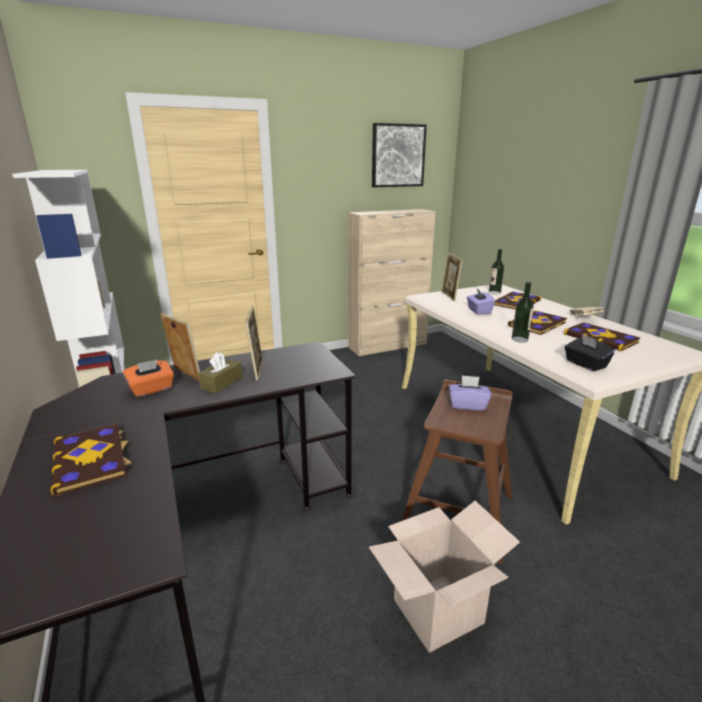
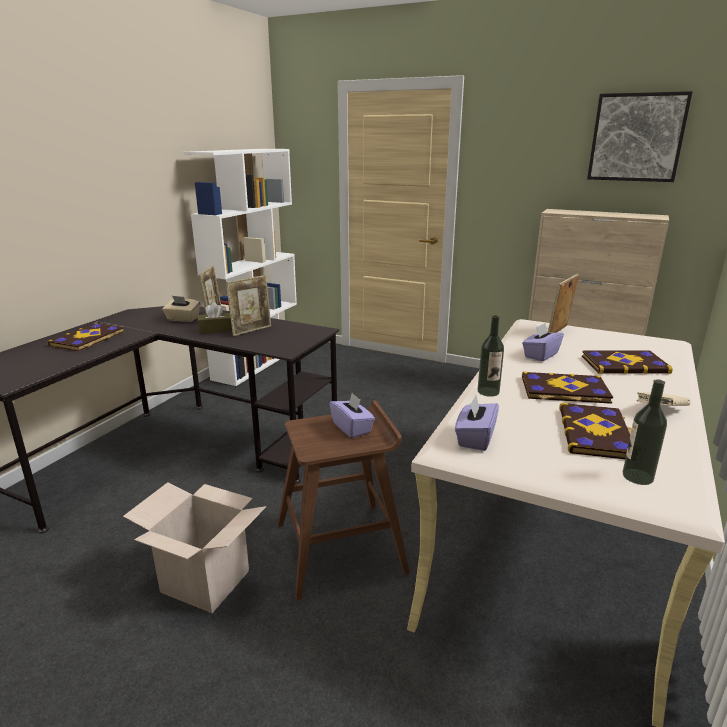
camera: 50 degrees right, 0 degrees up
(151, 389) = (182, 319): orange tissue box -> beige tissue box
(494, 292) = (634, 346): bottle -> bottle (637, 476)
(585, 364) = (475, 438): black tissue box -> purple tissue box

